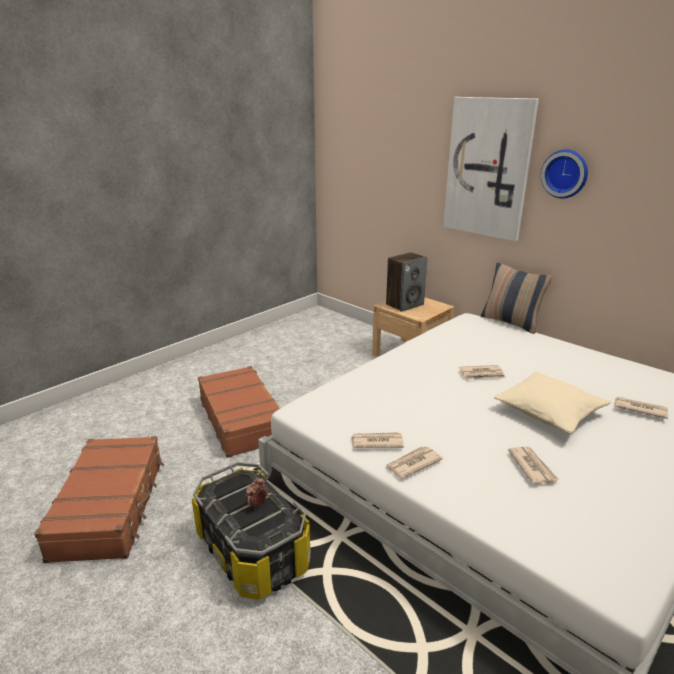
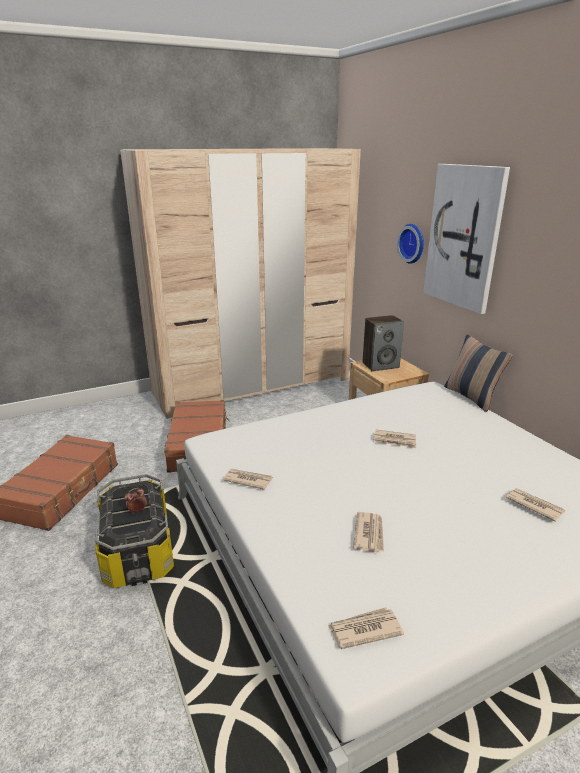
camera: 20 degrees right, 0 degrees up
(258, 346) = (253, 385): none -> beige wardrobe
(412, 464) = (262, 505): newspaper -> newspaper (364, 630)
(549, 412) = (432, 488): beige pillow -> none
(565, 173) = (530, 247): wall clock -> wall clock (413, 243)

